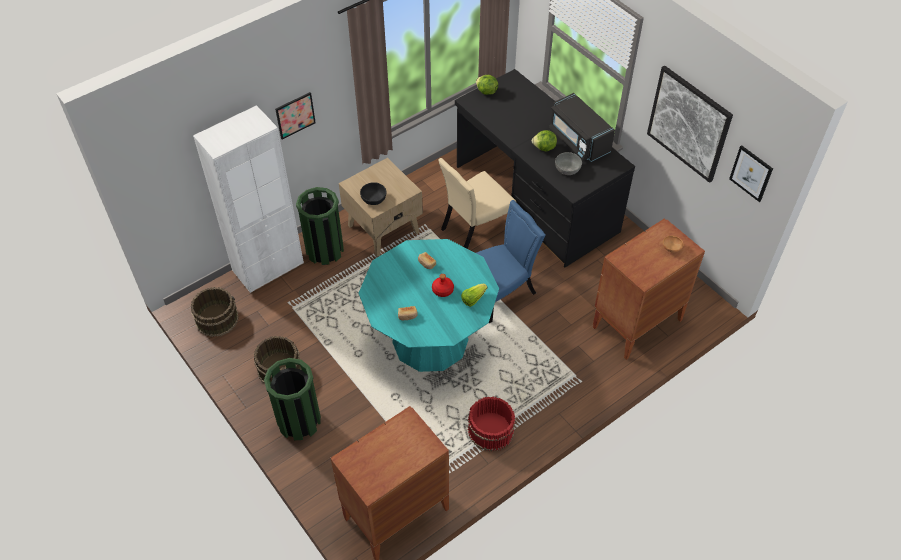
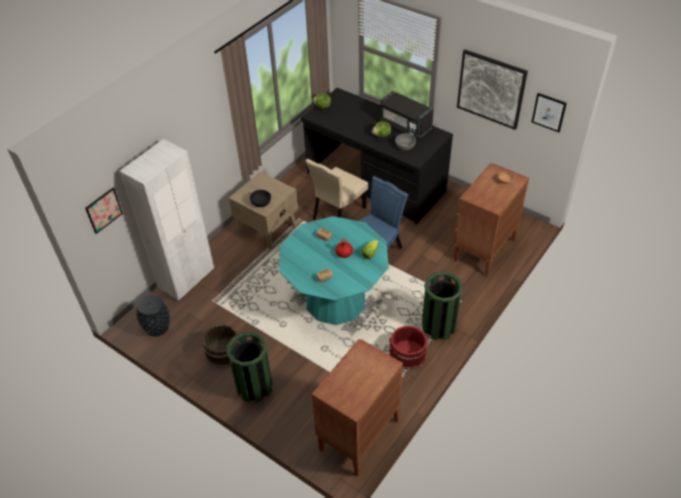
camera: 15 degrees left, 5 degrees down
(216, 319) = (157, 327): brown bucket -> black stool
(295, 115) = (190, 145): picture -> picture (103, 210)
(325, 250) = (227, 255): green trash can -> green trash can (438, 326)

